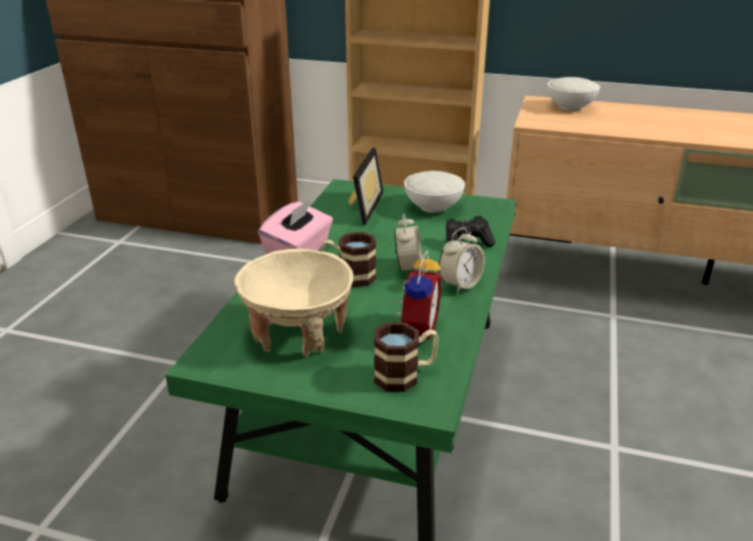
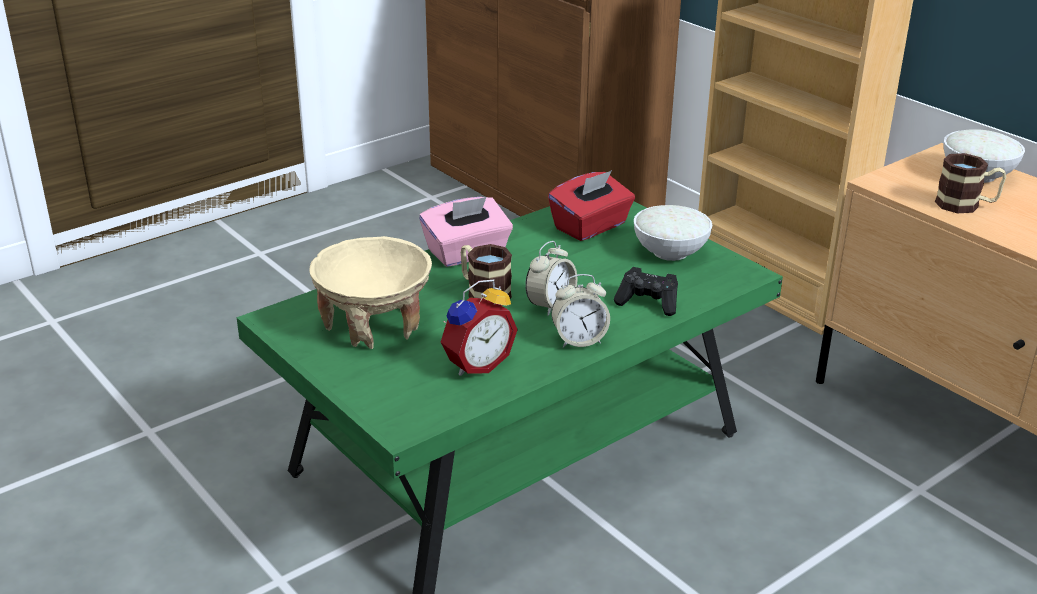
camera: 35 degrees right, 0 degrees up
(361, 207) = (591, 227): picture frame -> red tissue box
(405, 375) = (415, 396): mug -> mug (966, 205)

